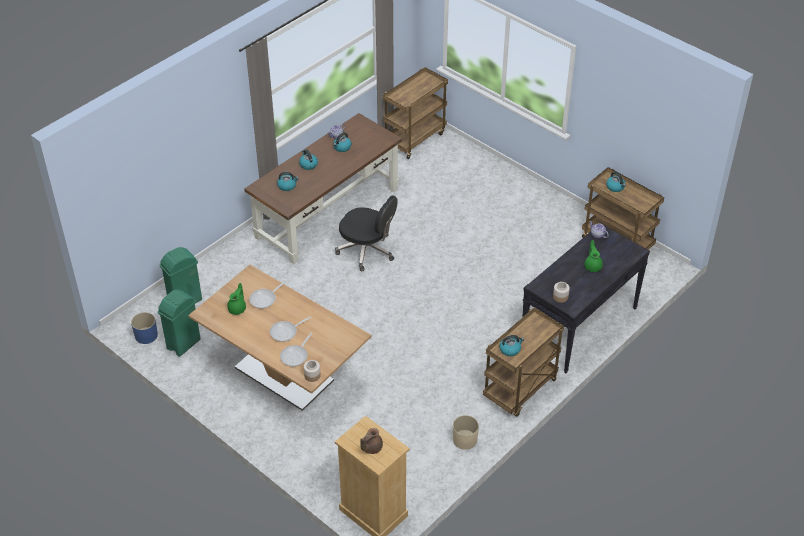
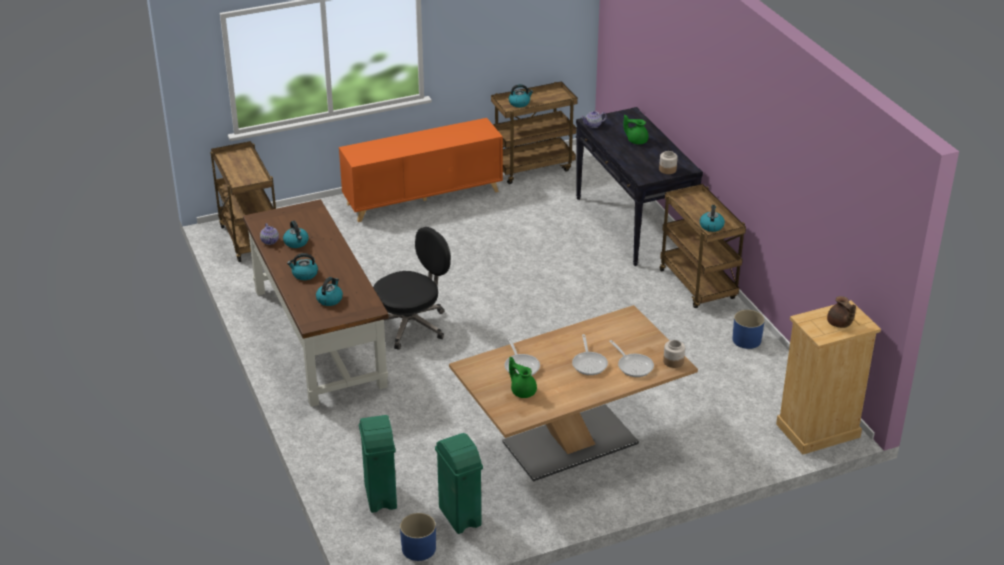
camera: 65 degrees left, 10 degrees down
(464, 439) = (746, 340): beige planter -> blue planter
(528, 200) = (423, 197): none -> orange cabinet

